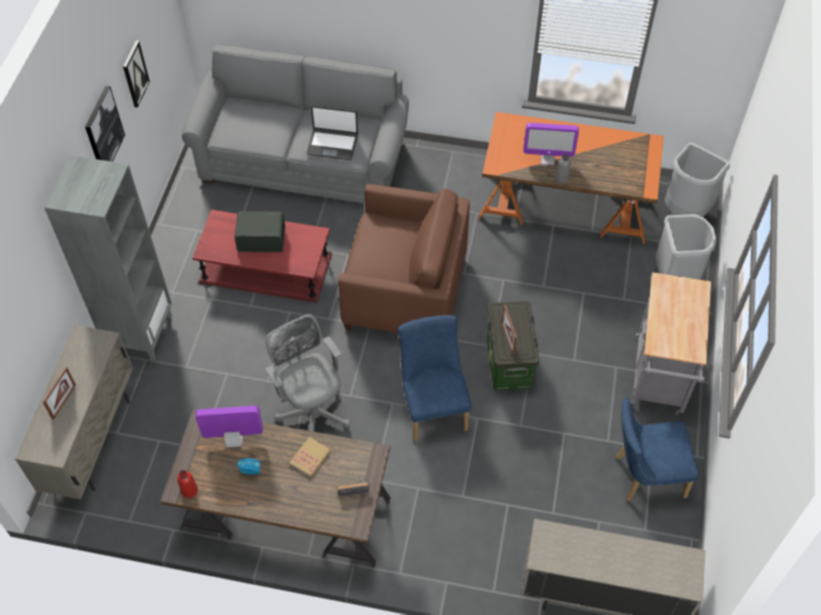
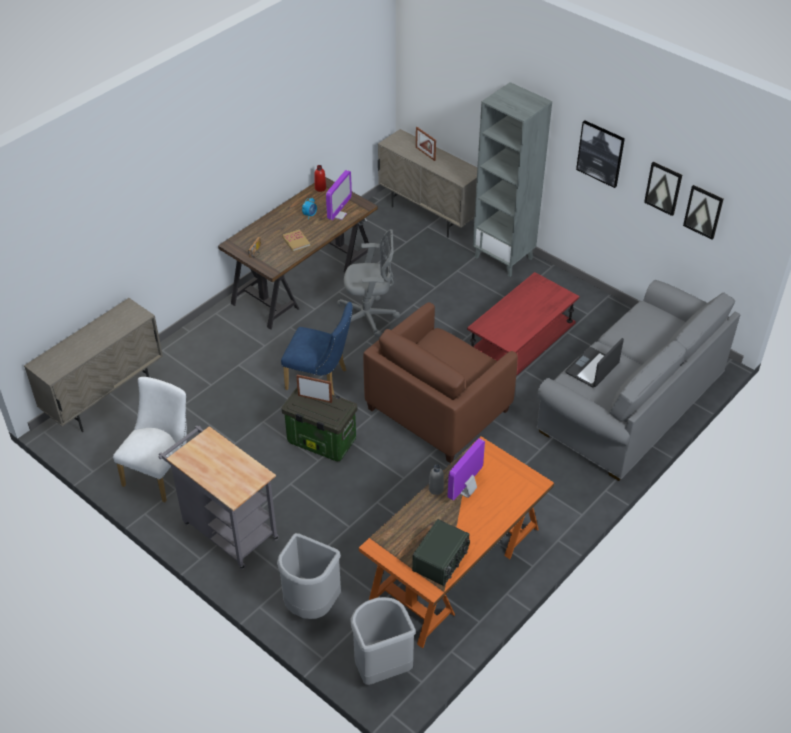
camera: 120 degrees right, 10 degrees down
(153, 42) = (703, 211): none -> picture
(261, 239) = (527, 312): radio -> radio (441, 561)
(644, 475) = (161, 471): blue chair -> white chair

